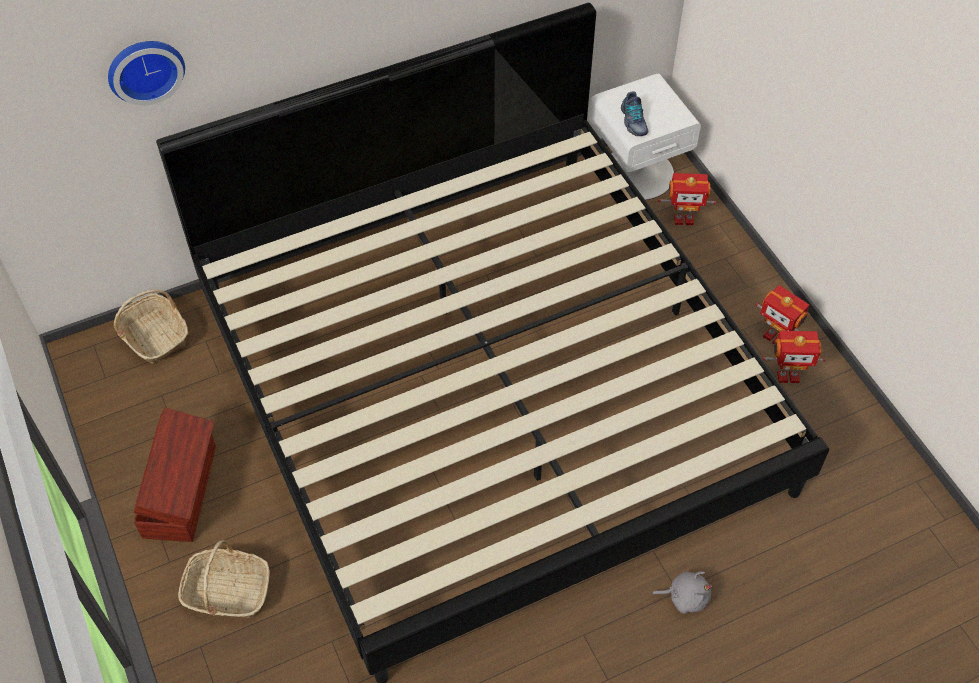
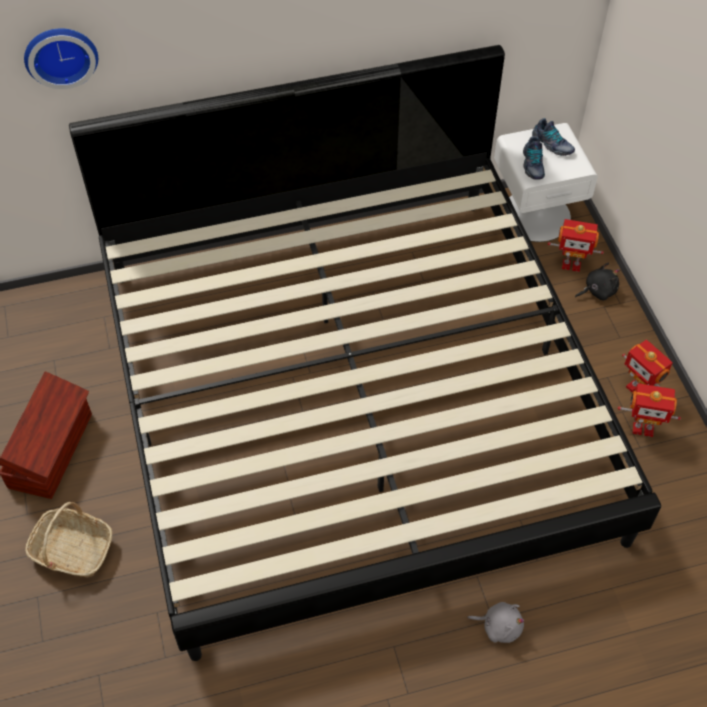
camera: 10 degrees right, 0 degrees up
(154, 336) = (59, 305): basket -> none
(648, 98) = (552, 144): none -> shoe
(715, 242) = (597, 291): none -> black plush toy

